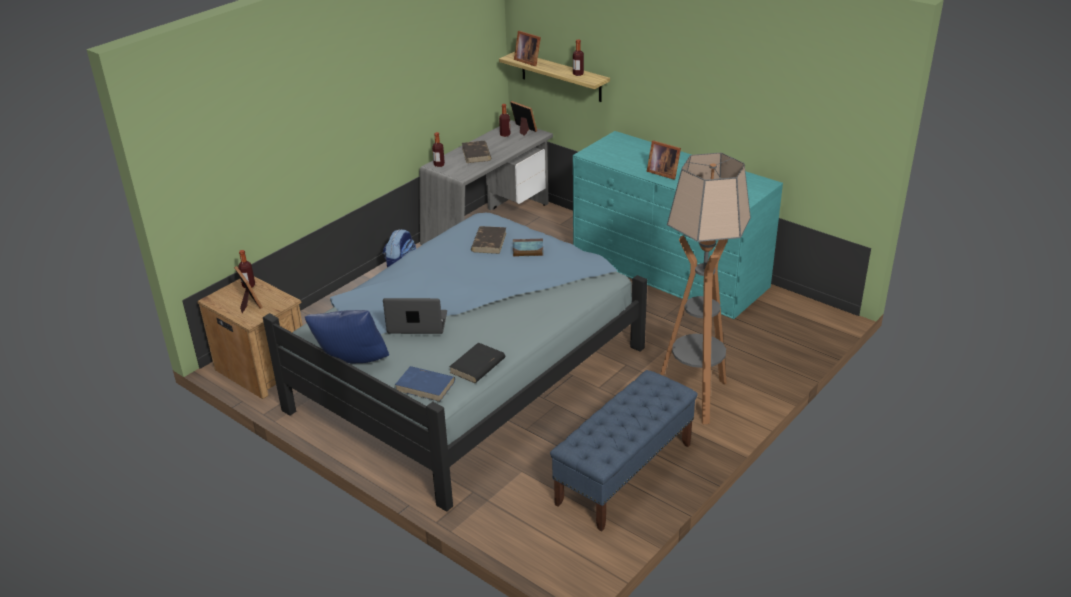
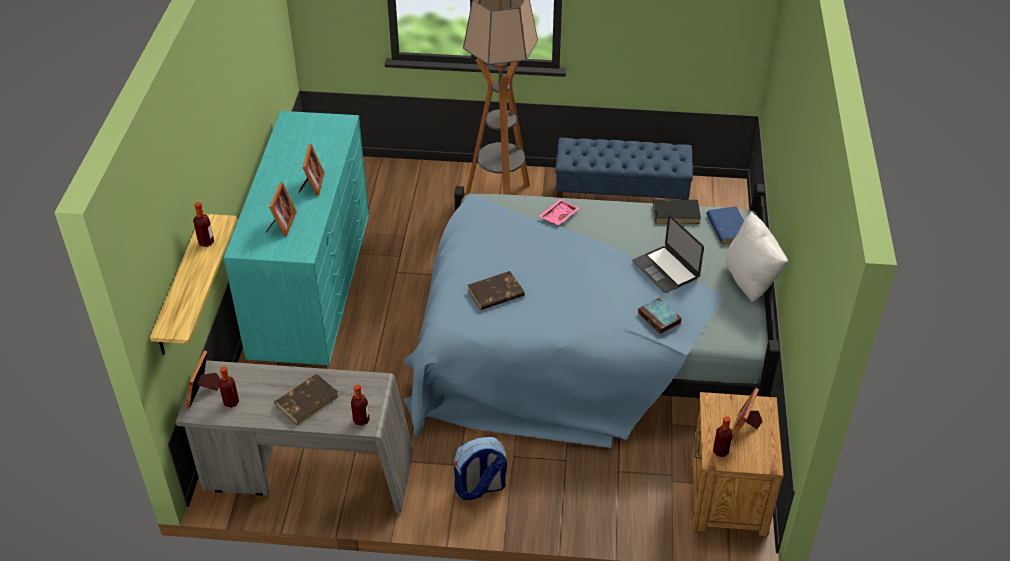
camera: 125 degrees left, 10 degrees up
(352, 365) = (751, 283): blue pillow -> white pillow
(527, 250) = (487, 261): book -> book (660, 318)
(528, 61) = (183, 306): picture frame -> picture frame (281, 224)
(545, 303) = (558, 216): none -> pink tray

